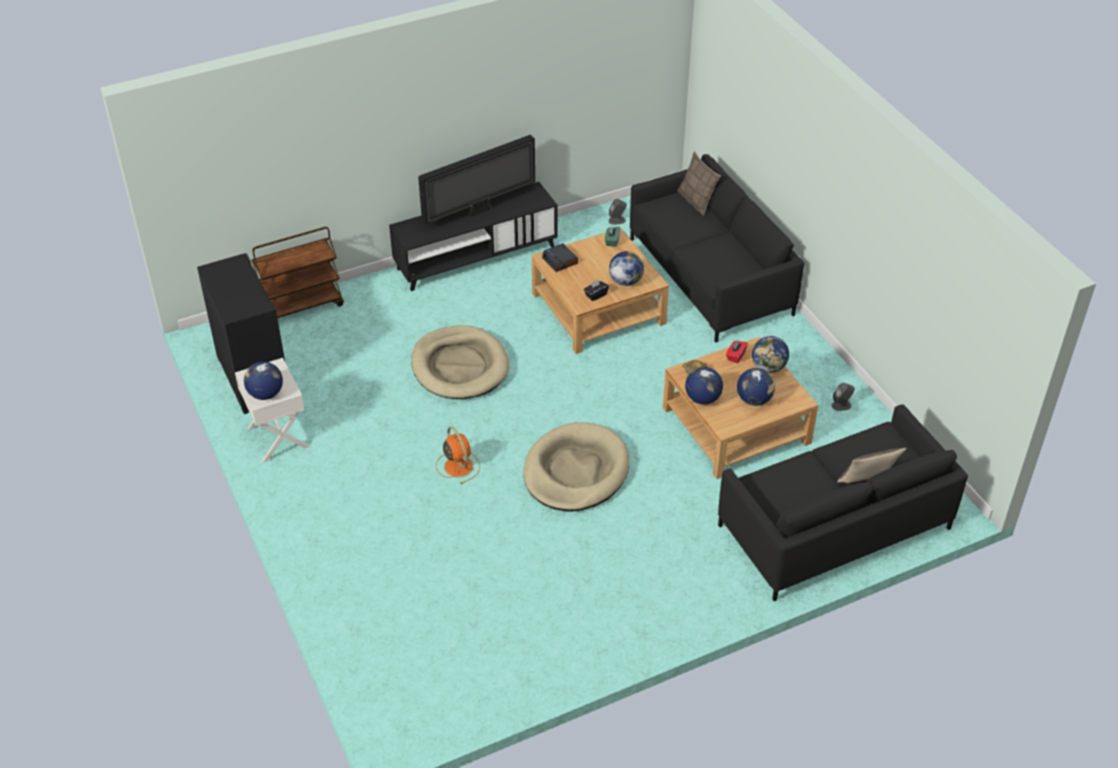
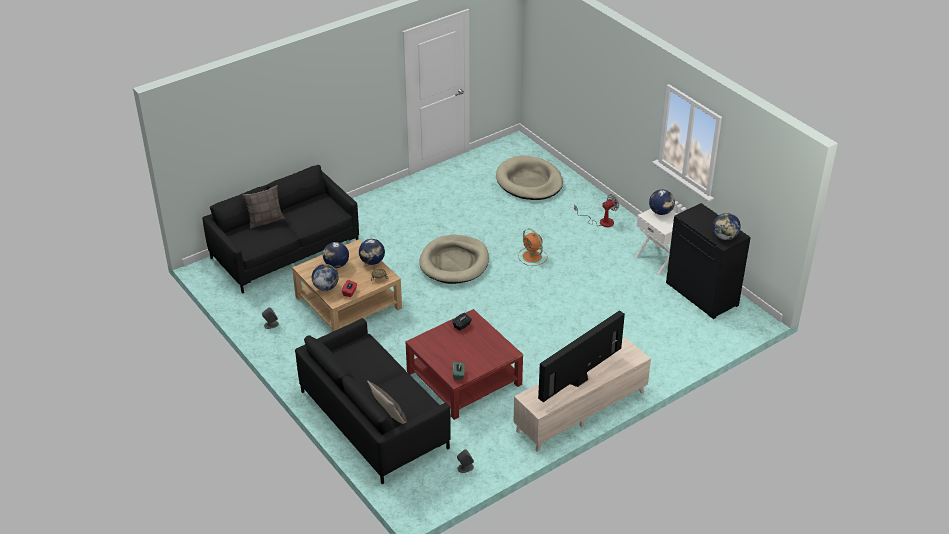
camera: 170 degrees right, 5 degrees down
(301, 306) = (701, 350): brown cart -> none
(327, 517) = (601, 221): none -> fan
(460, 366) = (557, 319): beige dog bed -> beige dog bed (529, 181)
(476, 258) = (581, 411): black tv stand -> beige tv stand
(560, 261) = (497, 351): alarm clock -> none
(598, 308) = (464, 378): beige coffee table -> red coffee table
(625, 281) = (440, 340): globe -> globe (725, 237)

